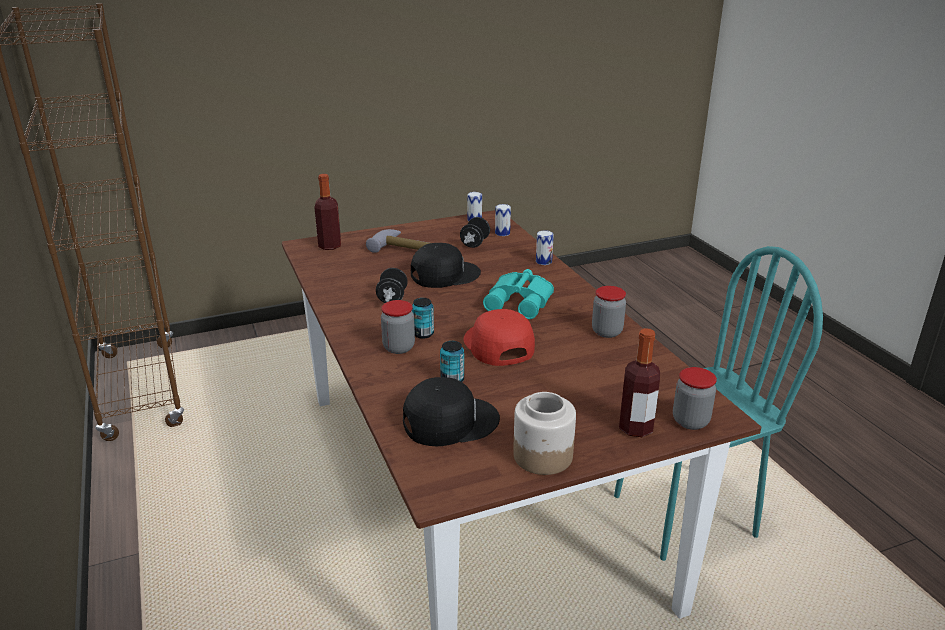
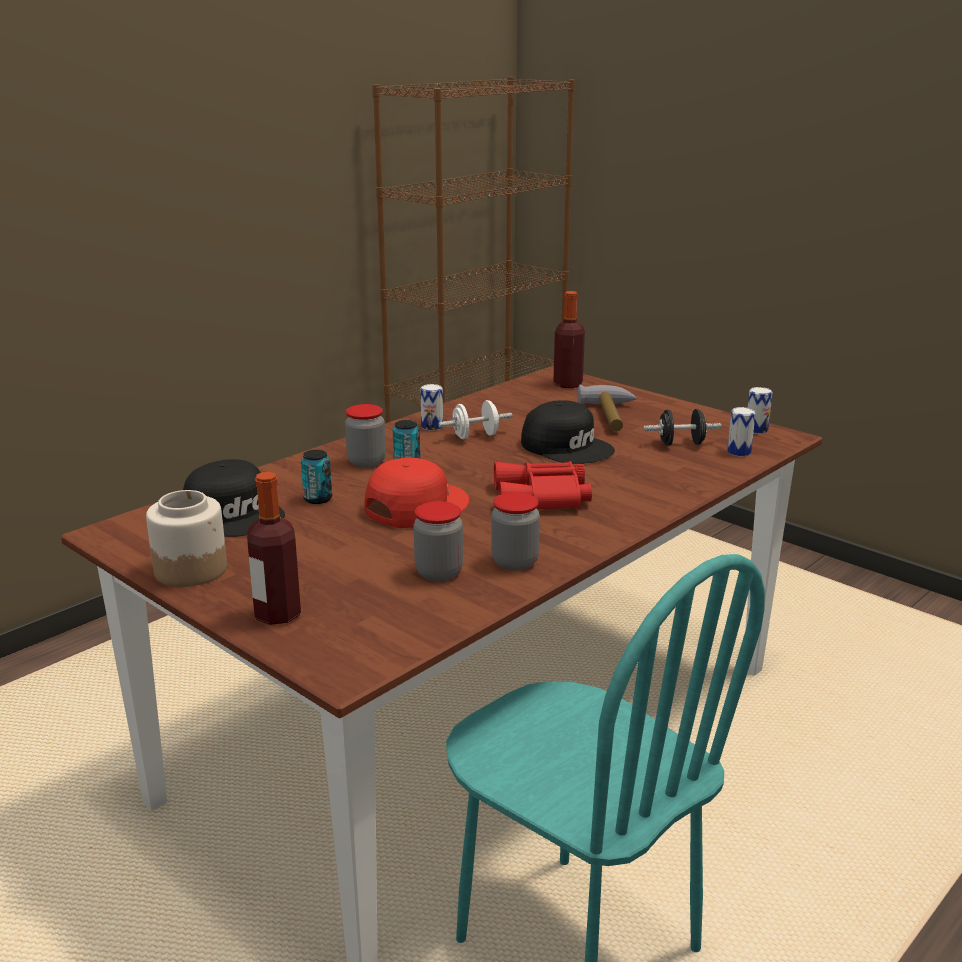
camera: 65 degrees right, 5 degrees down
(392, 298) = (475, 436): black dumbbell -> white dumbbell
(521, 301) = (543, 498): turquoise binoculars -> red binoculars
(543, 261) = (683, 490): can -> can (432, 426)
(690, 421) = (316, 649): jar -> jar (439, 572)

